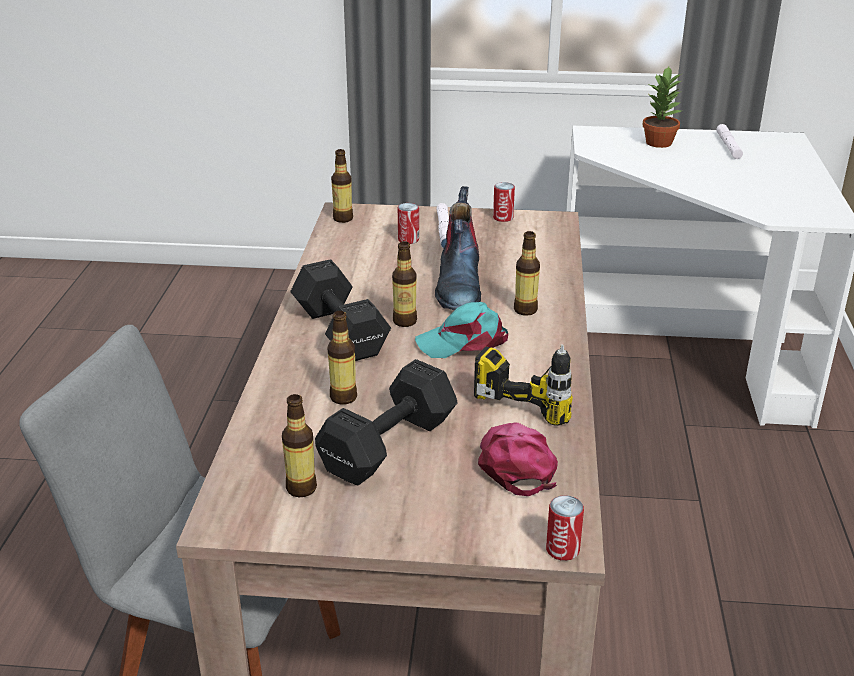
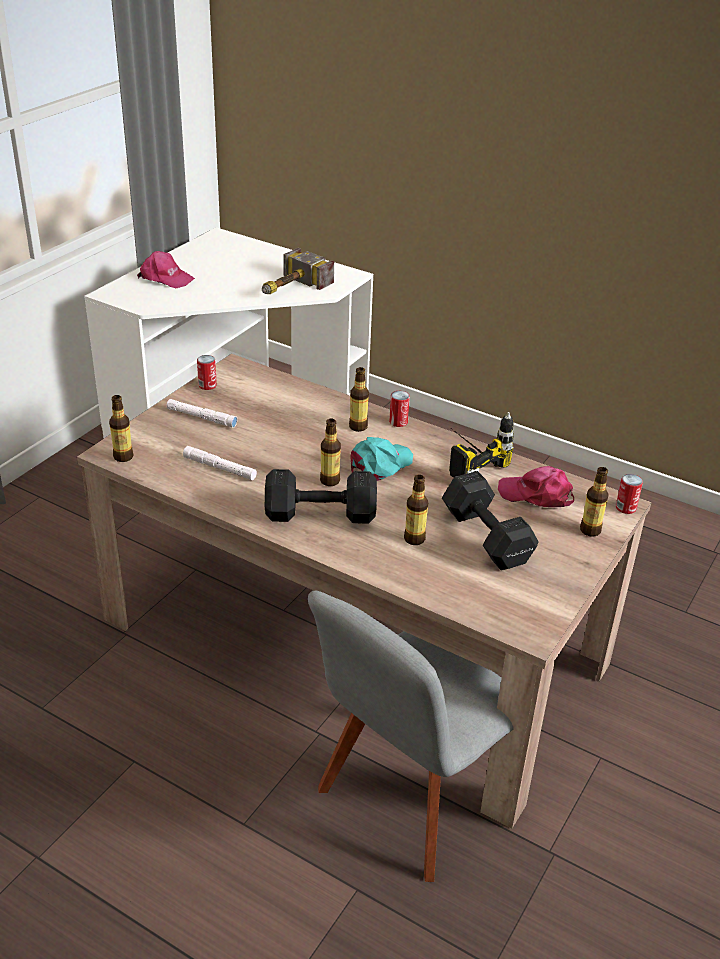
camera: 65 degrees left, 5 degrees up
(301, 488) = (513, 588): bottle -> bottle (590, 530)
(408, 239) = (199, 438): can -> can (398, 422)
(459, 285) = (297, 441): boot -> none
(464, 341) = (379, 465): turquoise cap -> turquoise cap turned 150 degrees counterclockwise
(659, 143) = (165, 278): potted plant -> pink cap
(728, 146) = (205, 259): white flashlight -> white flashlight (219, 468)
(742, 197) = (289, 288): none -> hammer

